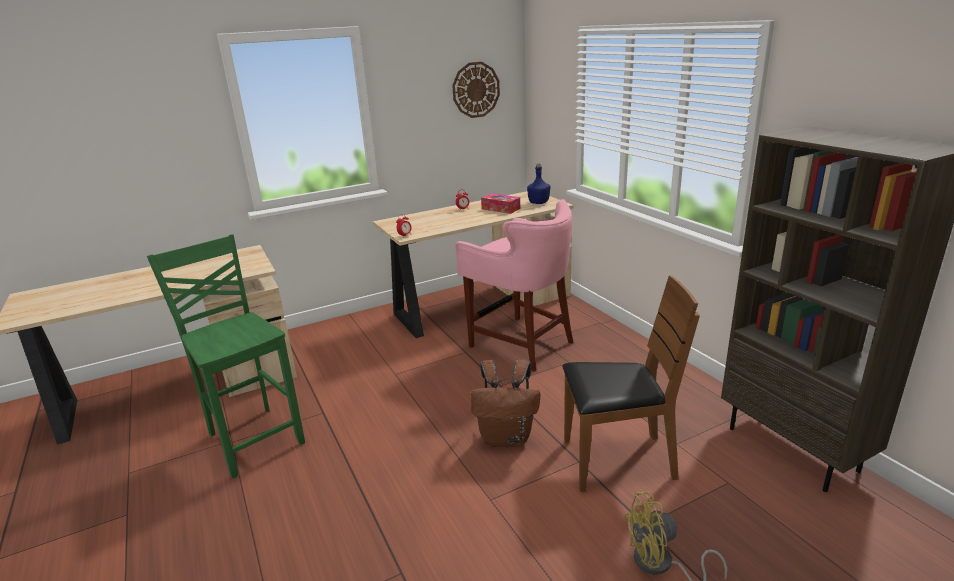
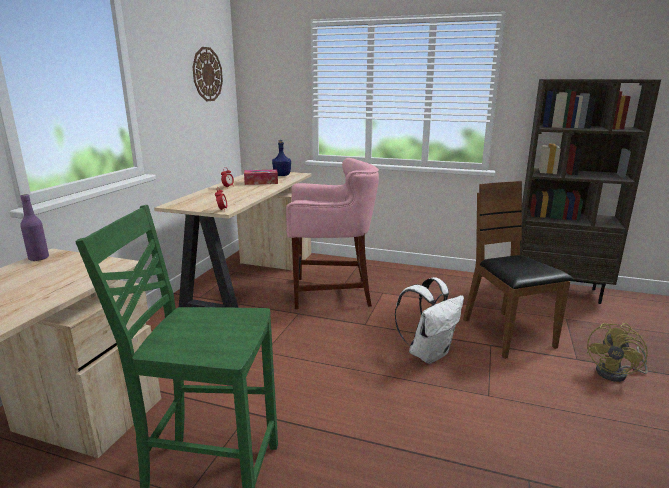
camera: 45 degrees left, 5 degrees down
(241, 251) = (39, 258): none -> purple bottle
(507, 437) = (428, 353): brown backpack -> white backpack
(617, 461) = (507, 334): brown chair -> brown chair turned 60 degrees counterclockwise

